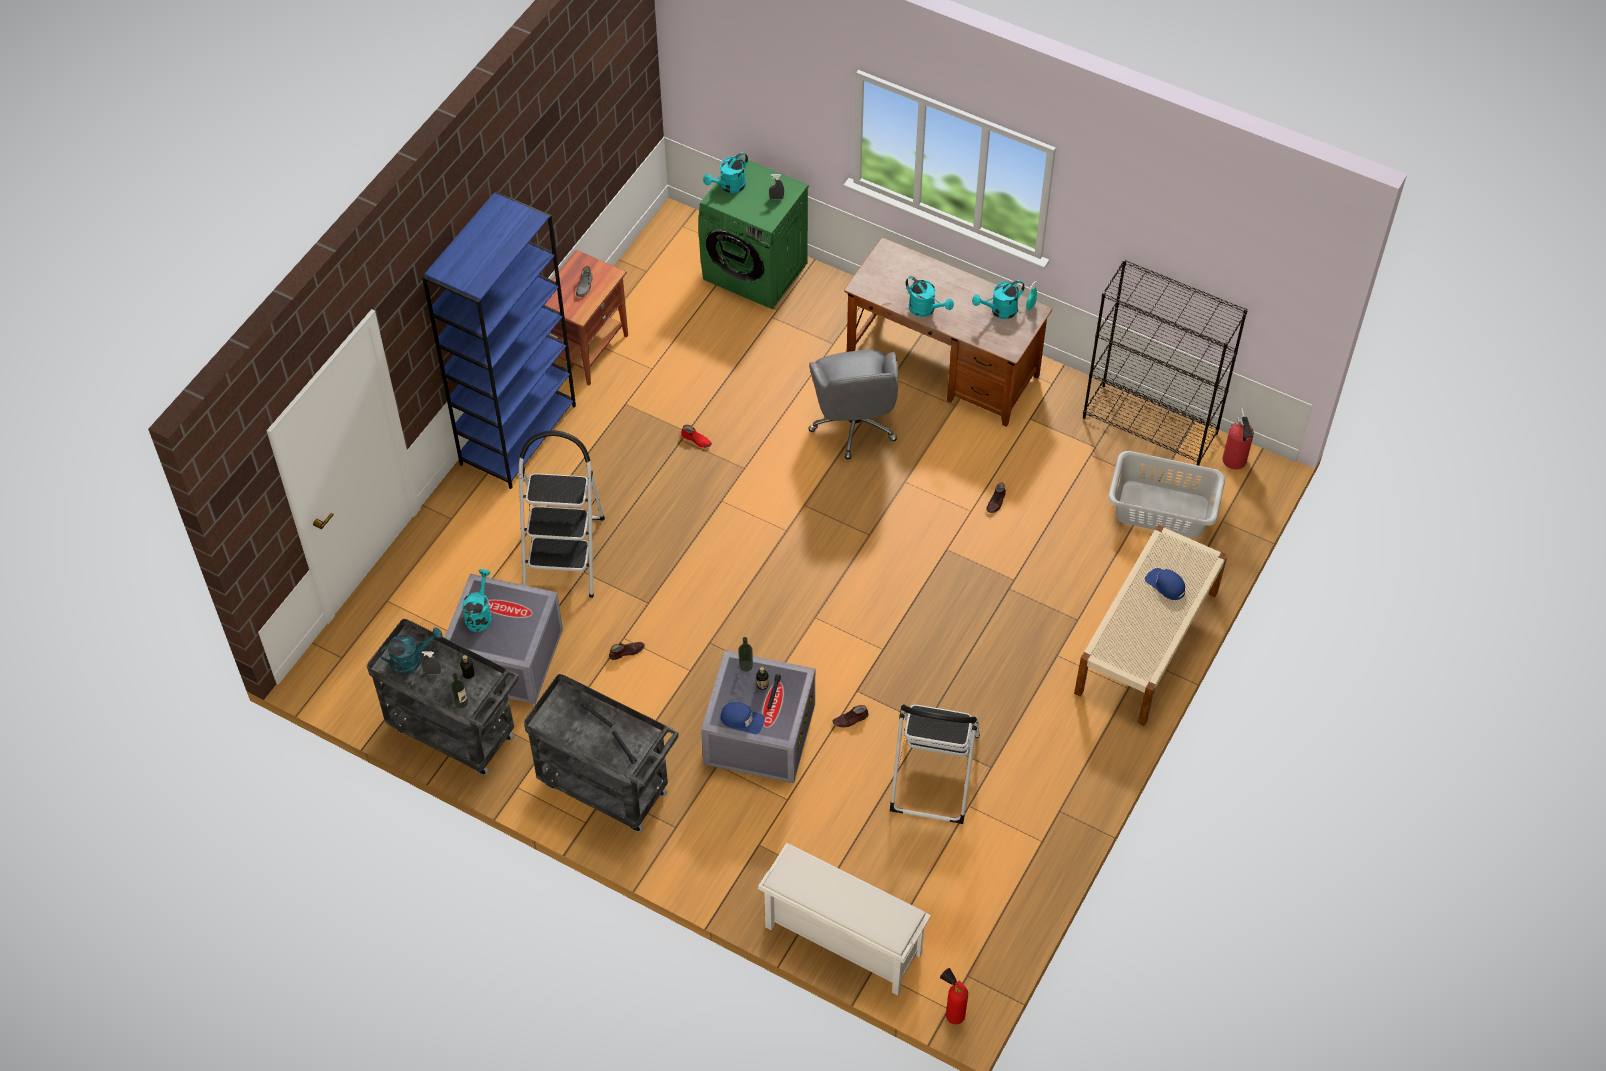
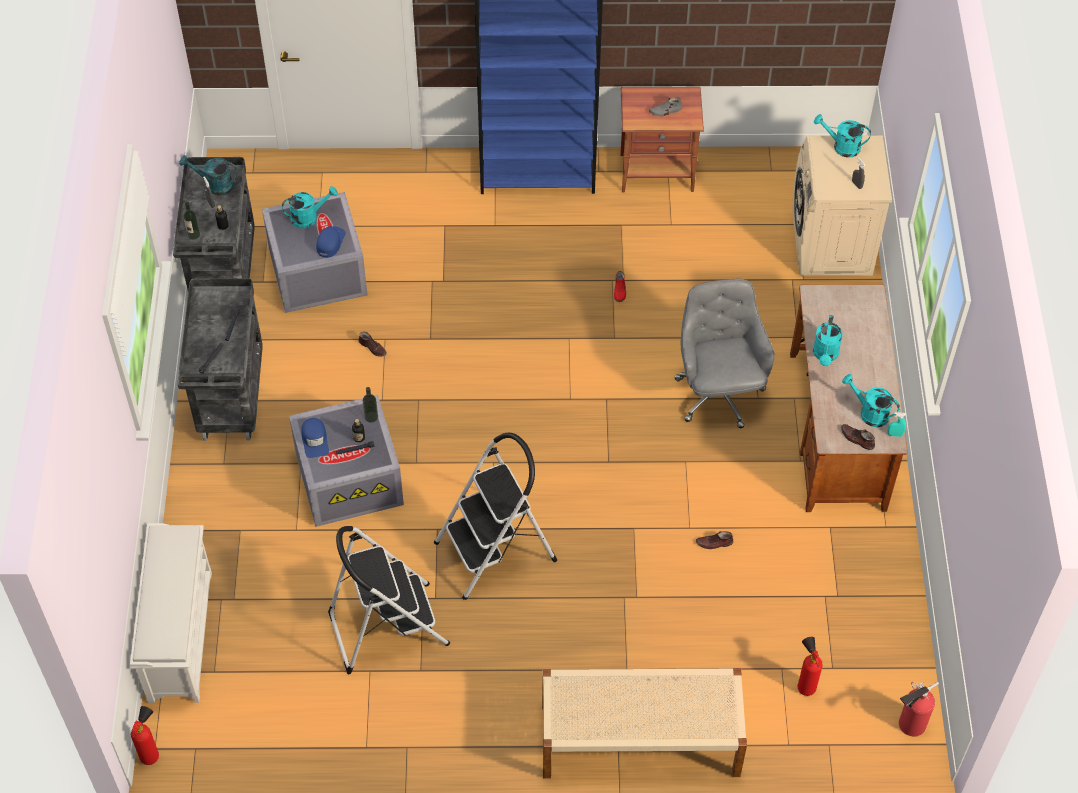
camera: 60 degrees right, 0 degrees up
(411, 660) = (214, 185): turquoise watering can -> turquoise watering can turned 150 degrees clockwise
(566, 552) = (443, 260): step ladder -> step ladder (499, 551)
(755, 273) = (831, 245): green washing machine -> beige washing machine
(850, 719) = (404, 538): brown shoe -> brown shoe (857, 439)
(853, 425) = (719, 394): grey office chair -> grey office chair turned 120 degrees clockwise
(1151, 425) = (899, 632): black bookcase -> none
(1161, 509) = (805, 684): grey laundry basket -> fire extinguisher
(1165, 585) = (672, 705): blue cap -> blue cap (330, 242)

